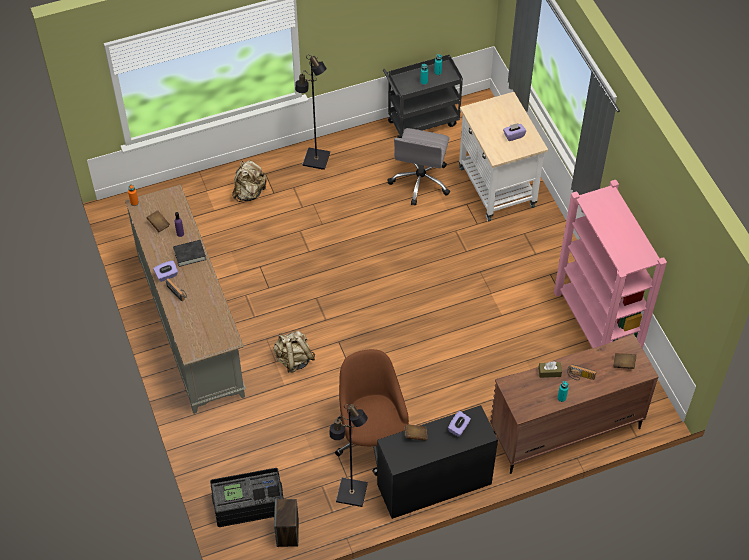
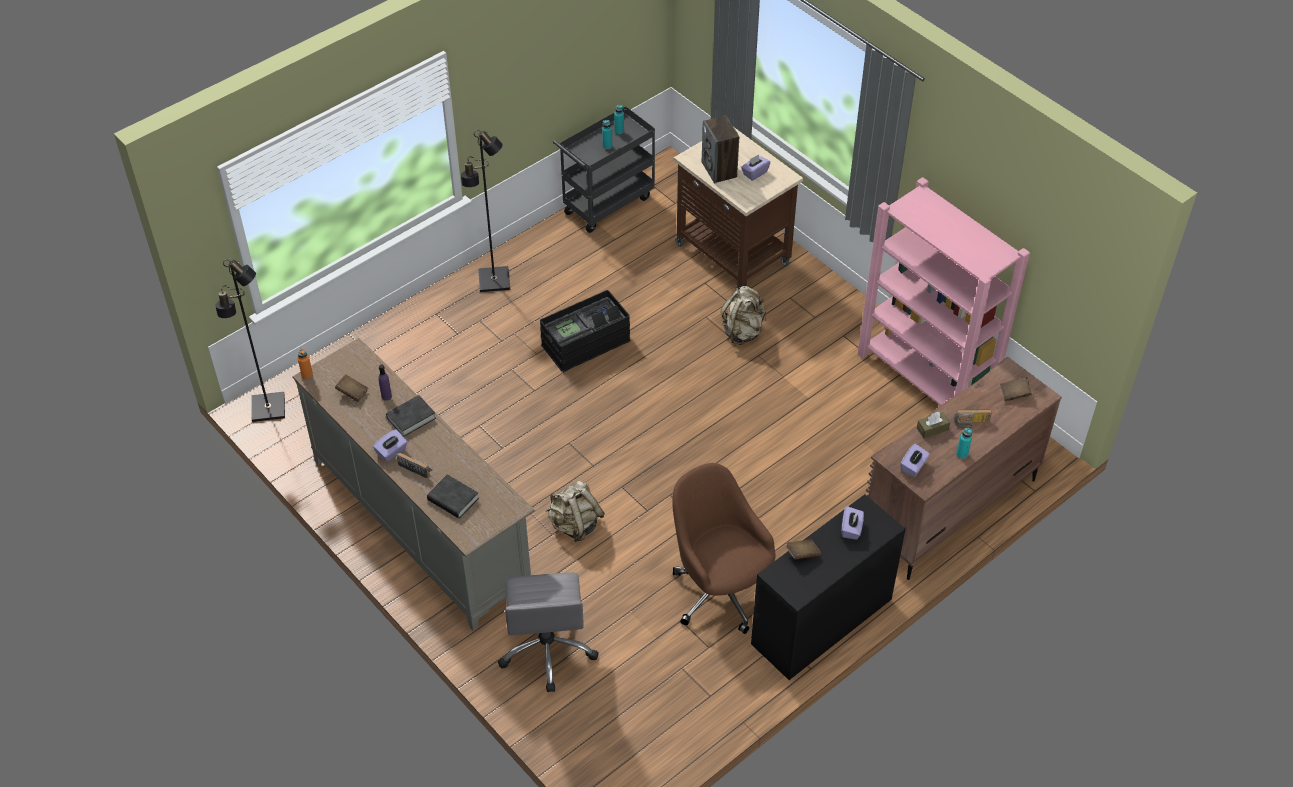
camera: 20 degrees left, 5 degrees down
(192, 322) = (453, 499): none -> black book
(249, 192) = (426, 341): beige backpack -> beige backpack (743, 331)
(249, 503) = (597, 720): black storage box -> black storage box (585, 341)
(288, 533) = (665, 741): speaker -> speaker (719, 170)
(351, 492) = (723, 664): black floor lamp -> black floor lamp (268, 407)
(420, 181) = (636, 272): grey office chair -> grey office chair (547, 649)
(497, 188) = (733, 255): white cart -> brown cart
(521, 396) = (913, 466): none -> purple tissue box

